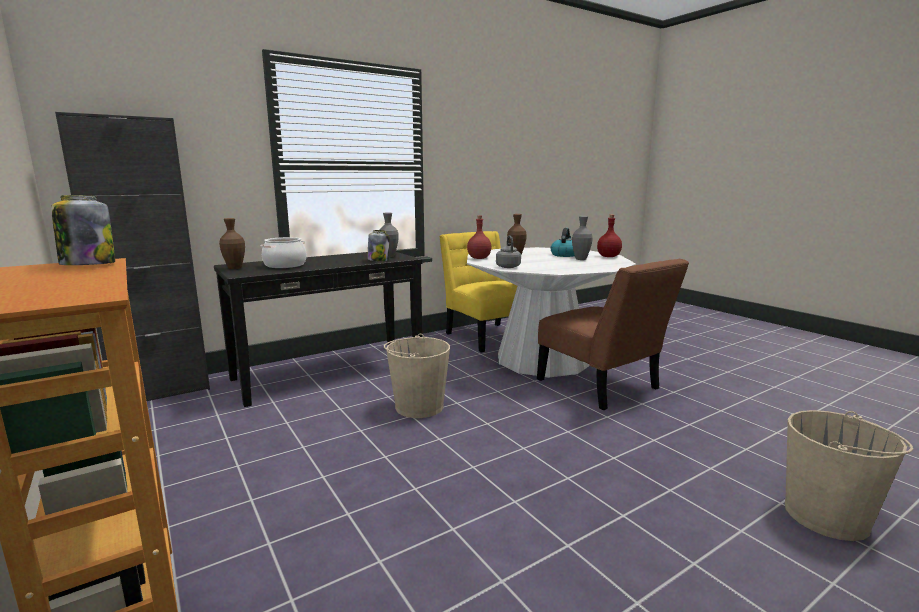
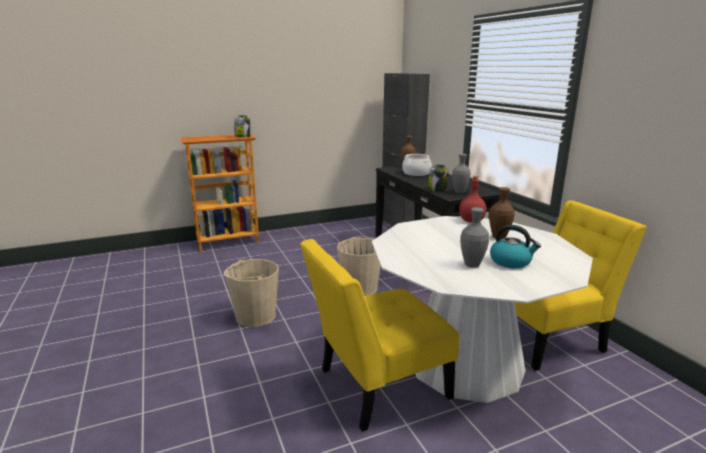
camera: 100 degrees right, 5 degrees up
(507, 266) = (419, 227): grey kettle -> none
(602, 387) = (377, 386): brown chair -> yellow chair
(608, 257) = (501, 287): red bottle -> none
(827, 516) = (111, 429): beige bucket -> beige bucket (255, 316)

